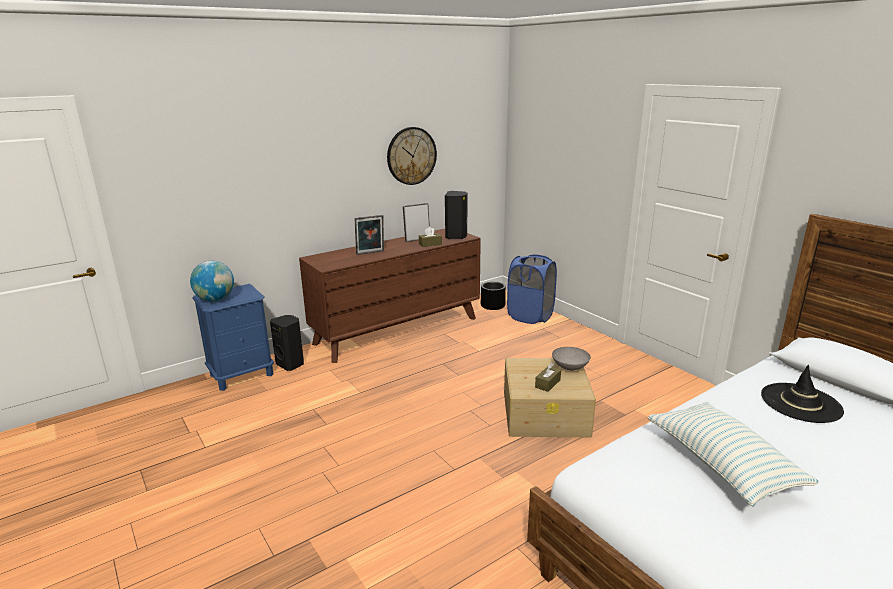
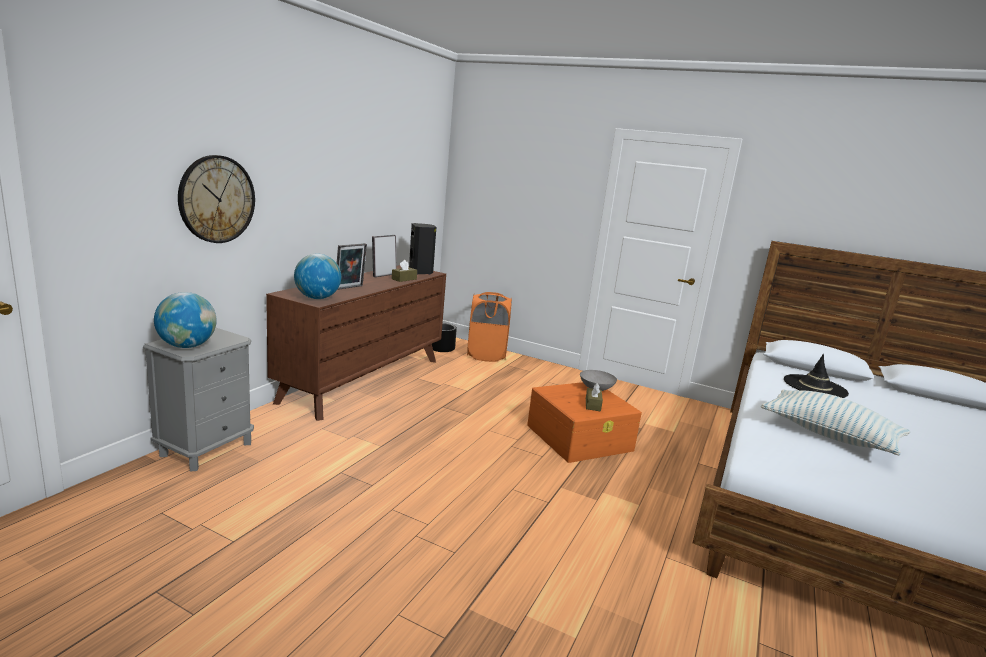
camera: 30 degrees left, 5 degrees down
(242, 375) = (207, 449): blue nightstand -> grey nightstand
(291, 364) = (265, 428): black speaker -> none
(331, 263) = (317, 298): none -> globe
(411, 156) = (375, 182): wall clock -> wall clock (217, 199)
(530, 316) = (486, 355): blue laundry basket -> orange laundry basket
(546, 413) = (580, 437): beige storage box -> orange storage box

